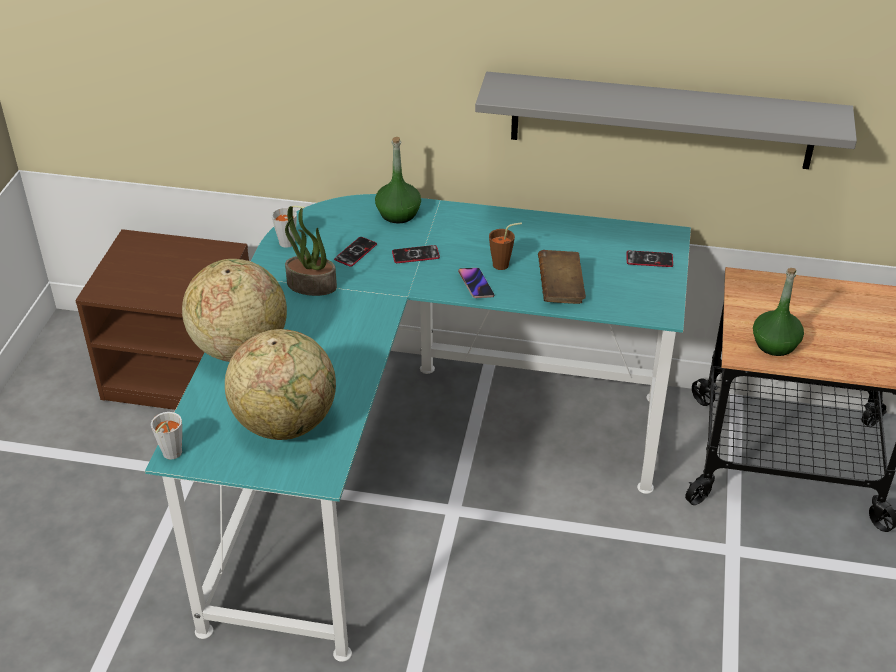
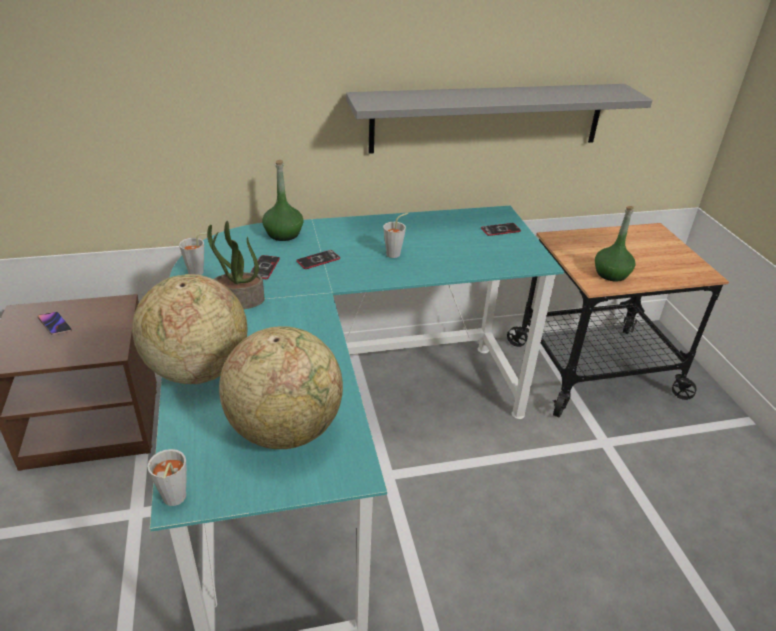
camera: 25 degrees left, 5 degrees down
(475, 285) = (384, 272): phone -> phone (55, 325)
(504, 264) = (396, 253): brown cup -> grey cup
(560, 289) = (452, 262): brown book -> none

